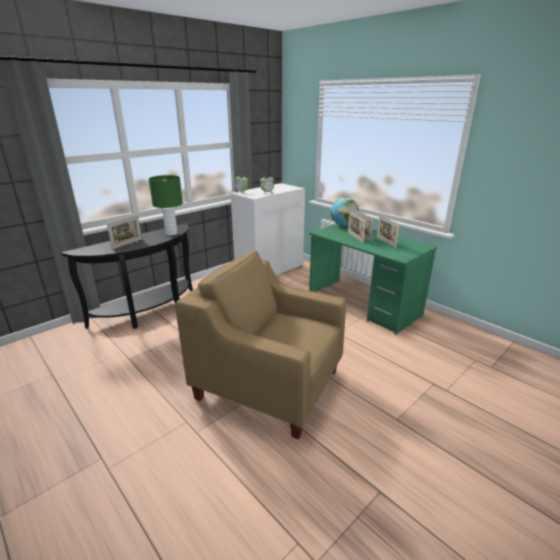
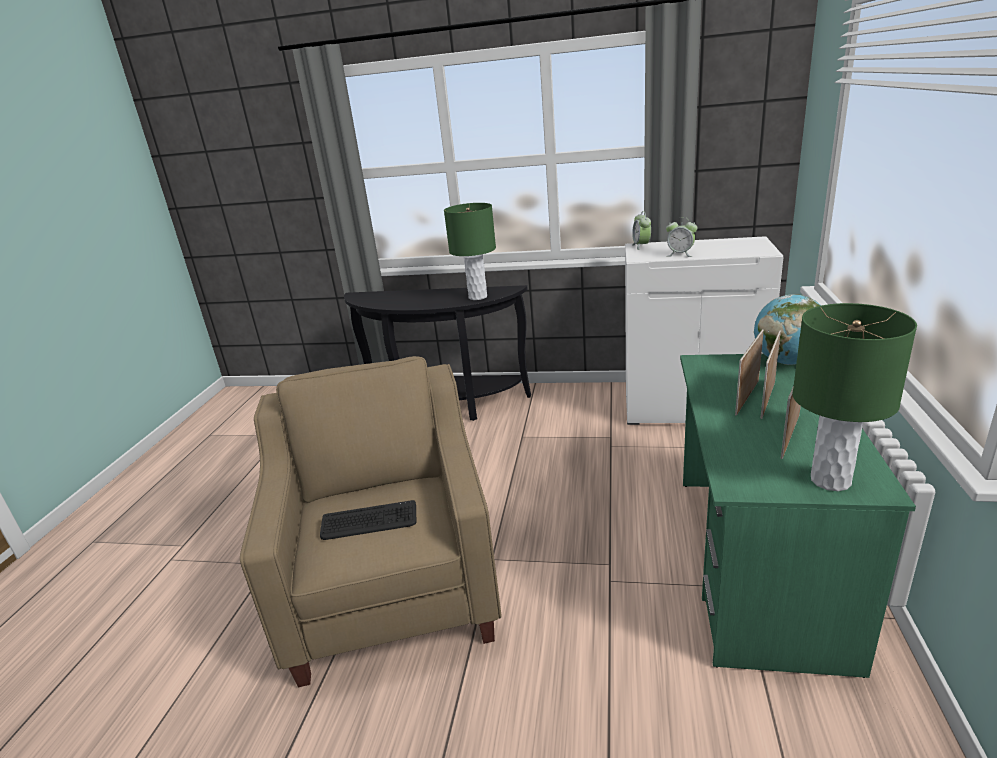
camera: 55 degrees right, 0 degrees up
(127, 244) = (409, 299): picture frame -> none
(294, 334) = (369, 522): none -> keyboard
(414, 248) = (831, 480): none -> green table lamp

